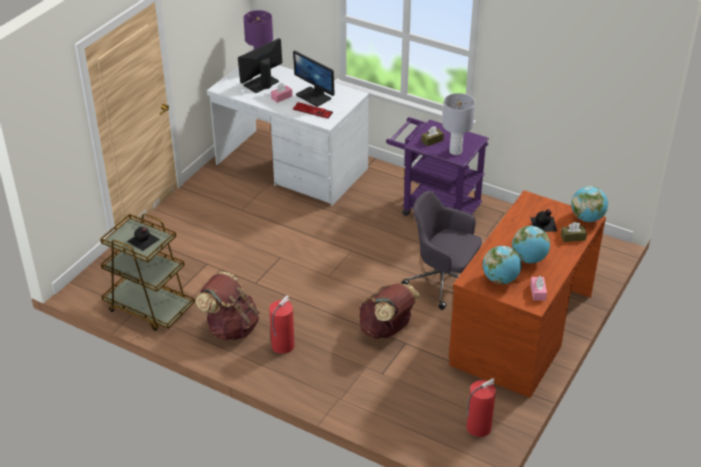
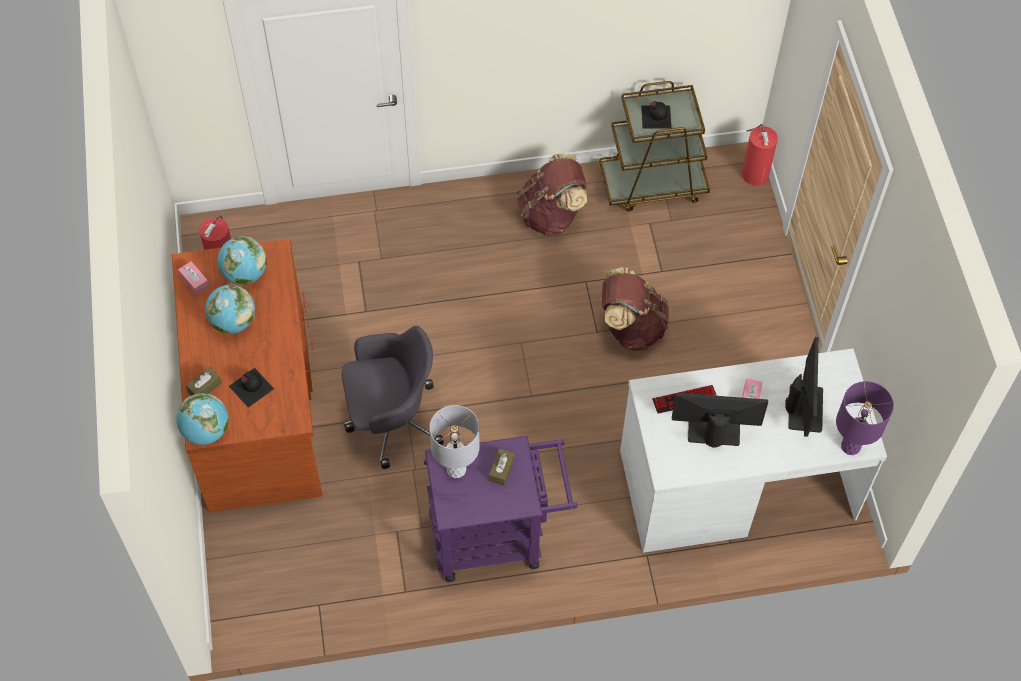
camera: 140 degrees right, 20 degrees up
(282, 346) = (482, 228): fire extinguisher -> fire extinguisher (755, 173)
(387, 329) = (398, 315): brown backpack -> brown backpack (631, 327)

